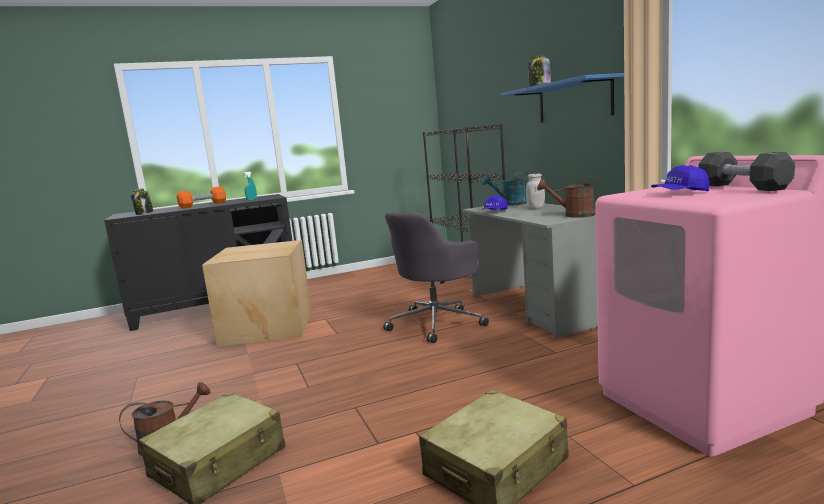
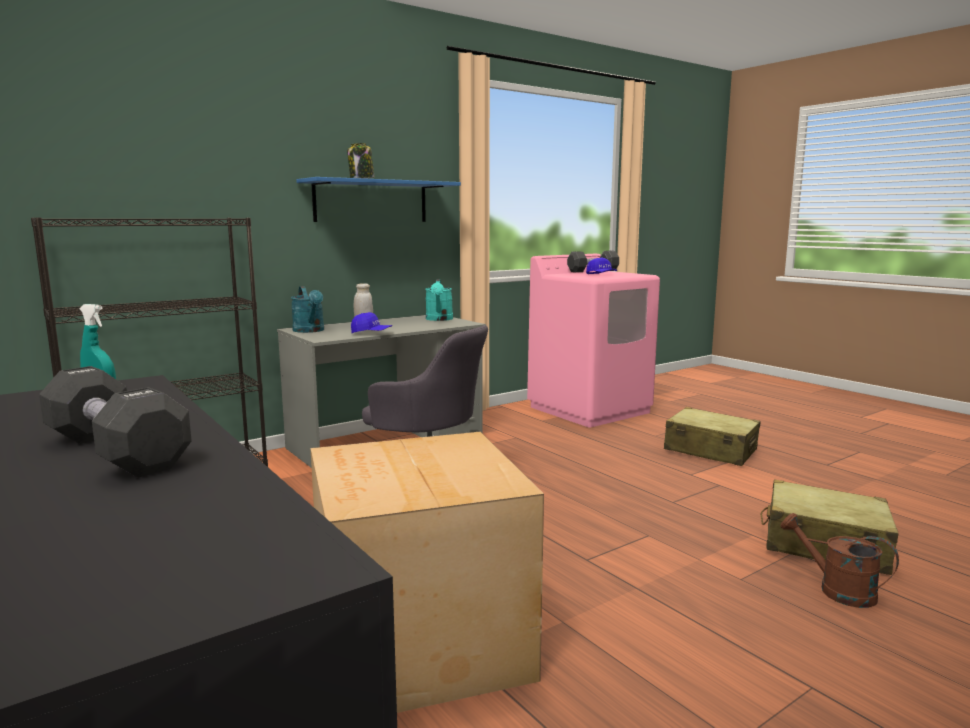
camera: 105 degrees left, 0 degrees up
(144, 213) = (229, 523): jar -> none
(203, 205) = (116, 452): orange dumbbell -> black dumbbell
(573, 215) = (439, 319): brown watering can -> turquoise watering can

